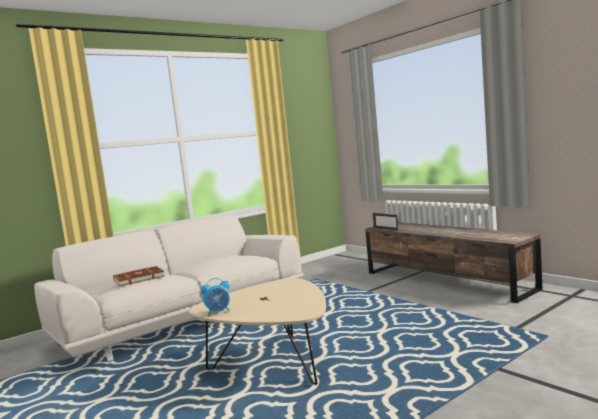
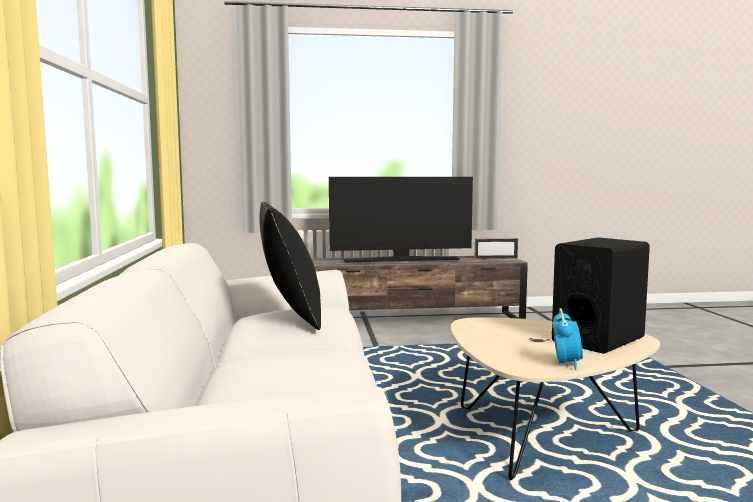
camera: 60 degrees left, 0 degrees up
(138, 278) = (282, 364): brown book -> none
(220, 259) = (290, 316): none -> black pillow
(282, 307) = (598, 340): none -> black speaker
(386, 229) = (344, 264): picture frame -> picture frame (496, 258)
(431, 229) = (401, 260): none -> television

